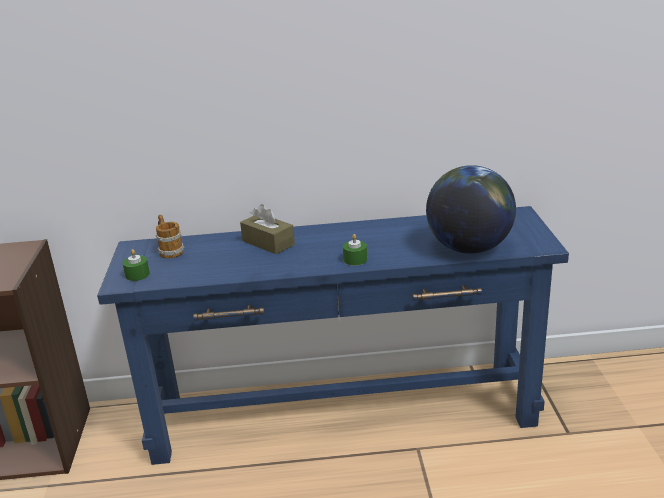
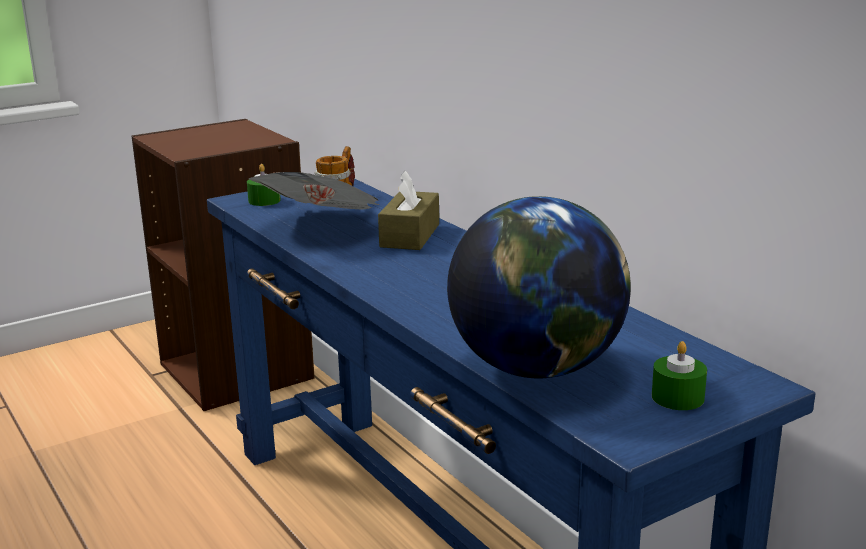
camera: 60 degrees right, 5 degrees down
(217, 264) = (322, 226): none -> newspaper
(355, 259) = (408, 295): green candle -> green candle (677, 397)

